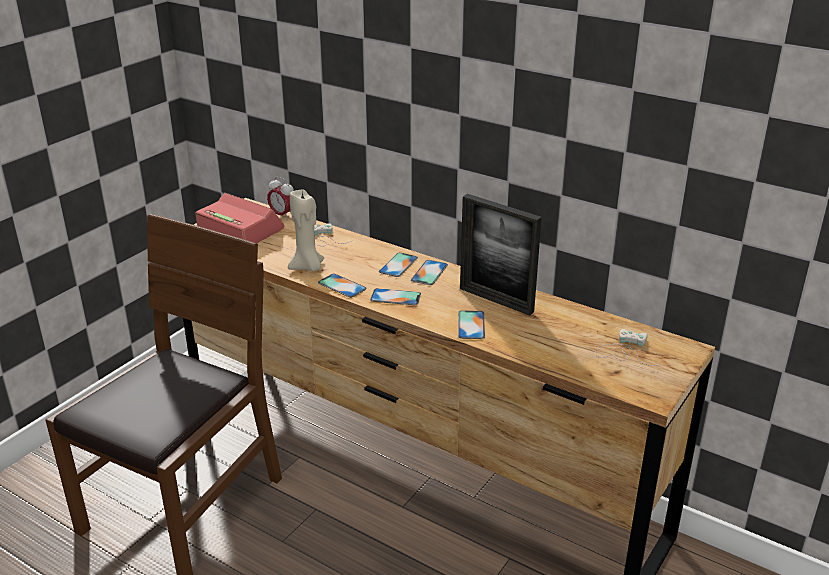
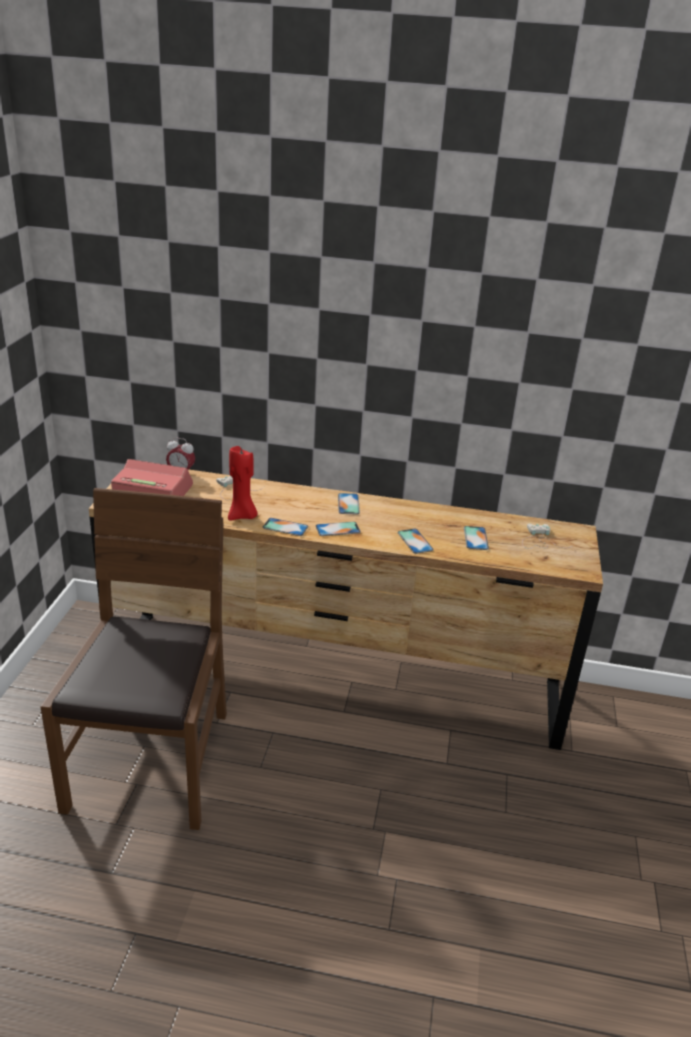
camera: 25 degrees left, 0 degrees up
(308, 267) = (242, 516): beige candle -> red candle
(398, 265) = (318, 501): phone -> phone (475, 538)
(496, 300) = (418, 517): picture frame -> none

